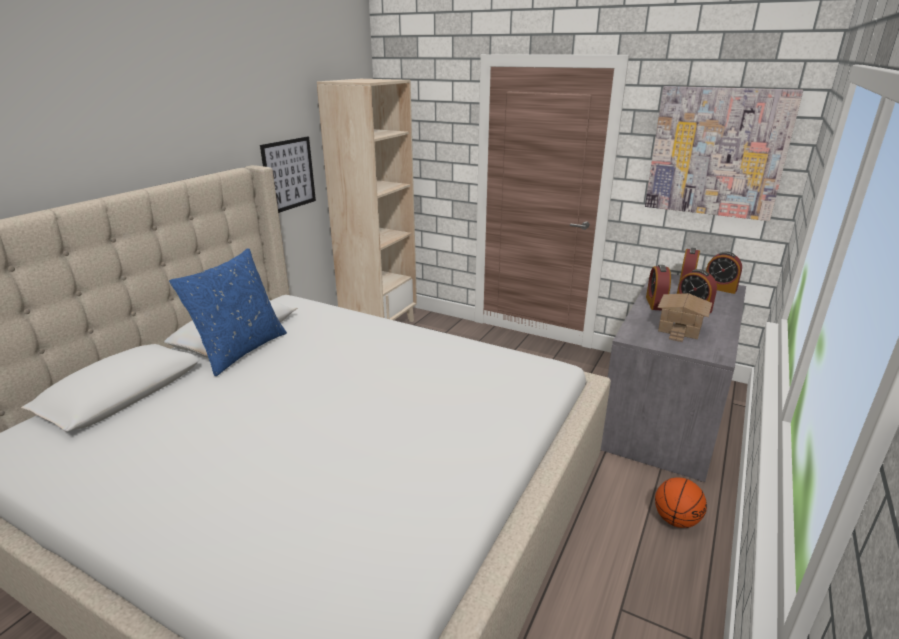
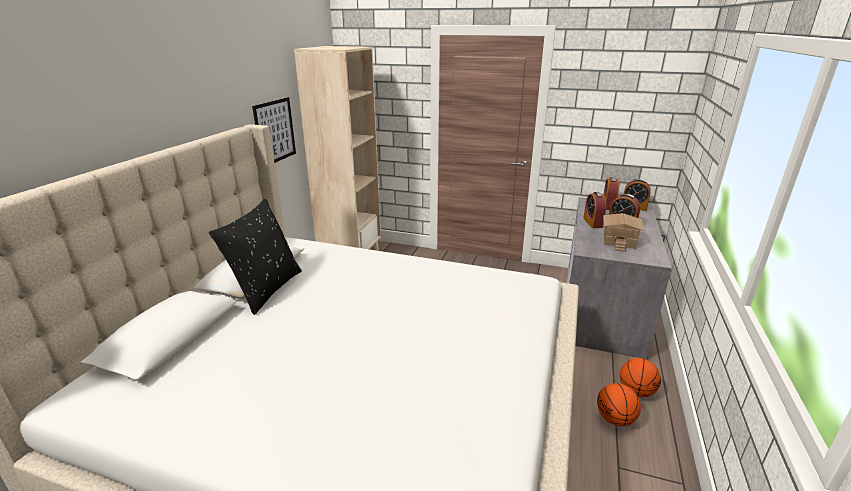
camera: 10 degrees left, 0 degrees up
(240, 350) = (266, 289): blue pillow -> black pillow
(636, 550) = (615, 419): none -> basketball
(717, 152) = (627, 102): picture -> none

